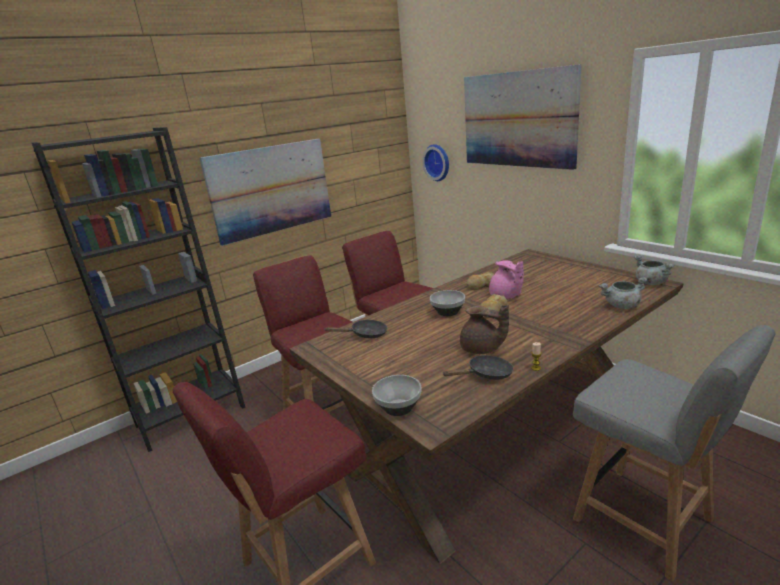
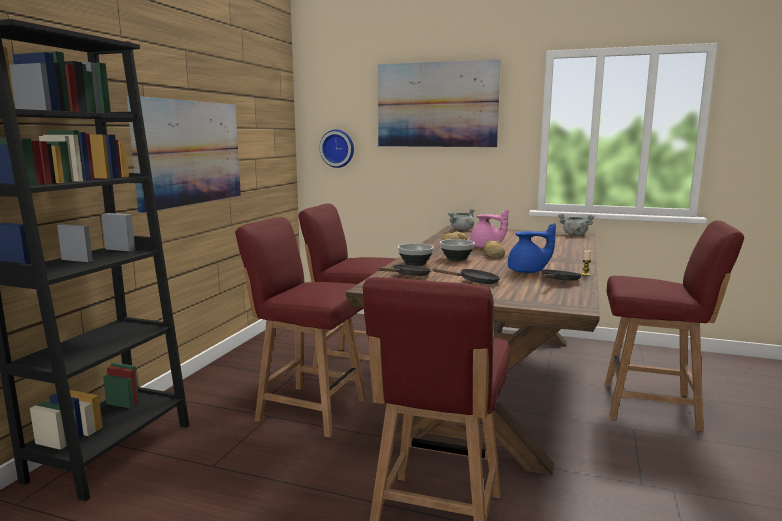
camera: 35 degrees left, 10 degrees down
(399, 408) = (531, 303): bowl -> bowl (416, 263)
(404, 357) = (474, 282): none -> black frying pan
(482, 349) = (528, 271): brown teapot -> blue teapot
(621, 306) = (579, 245): grey cooking pot -> grey cooking pot (462, 229)
(645, 521) = (653, 406): grey chair -> red chair

